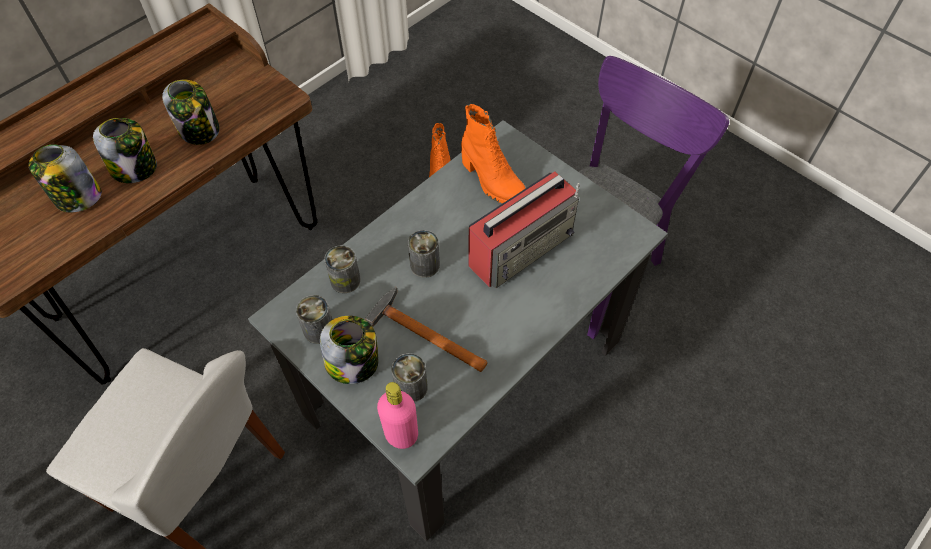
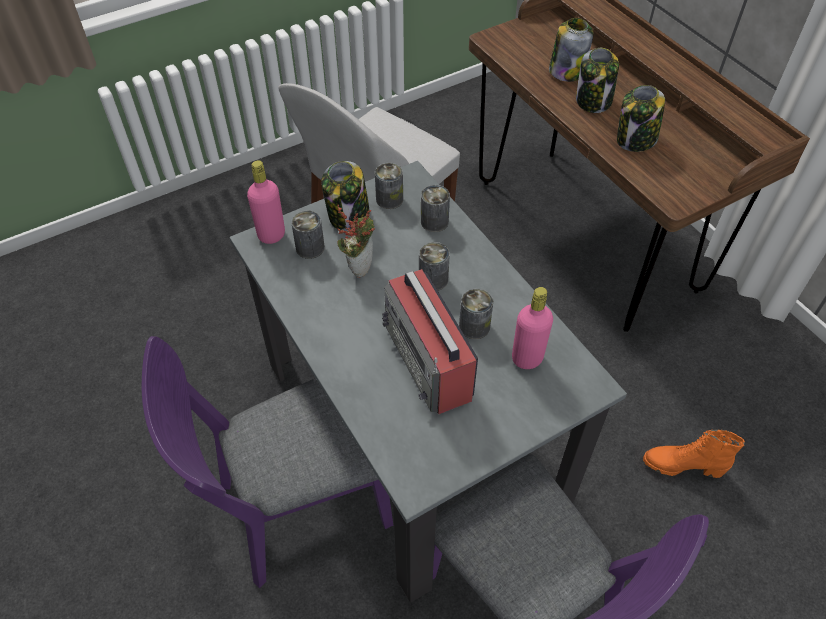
camera: 105 degrees right, 5 degrees down
(424, 332) = (359, 265): hammer -> potted plant
(471, 223) = (474, 326): none -> can
(492, 182) = (527, 358): orange boot -> pink bottle
(577, 459) = (292, 510): none -> purple chair

